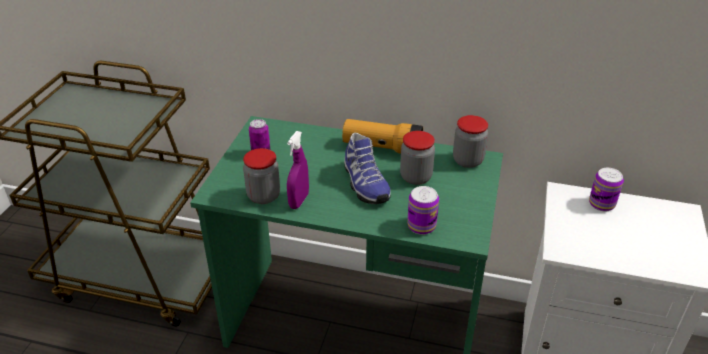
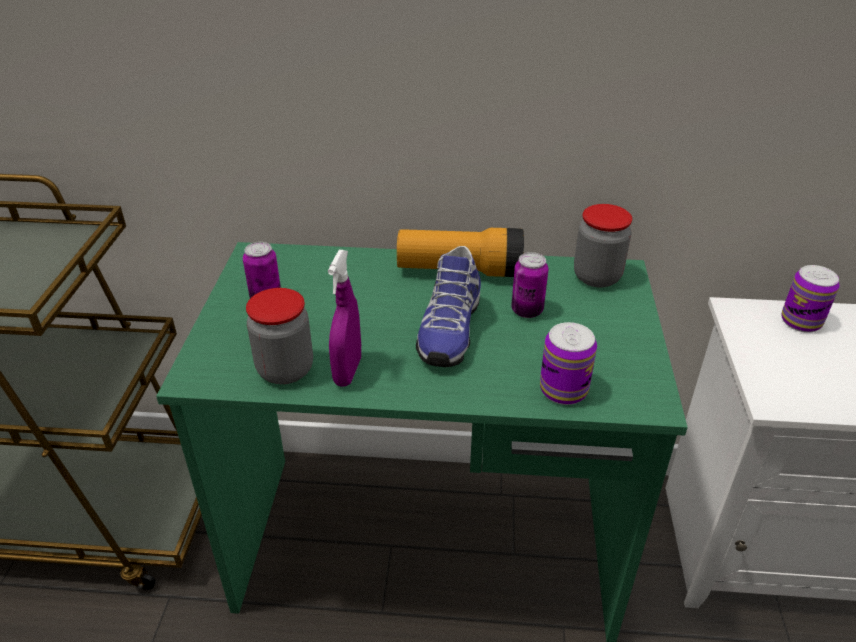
camera: 10 degrees left, 0 degrees up
(364, 184) = (448, 330): shoe -> shoe turned 45 degrees clockwise
(416, 177) = (527, 311): jar -> can

